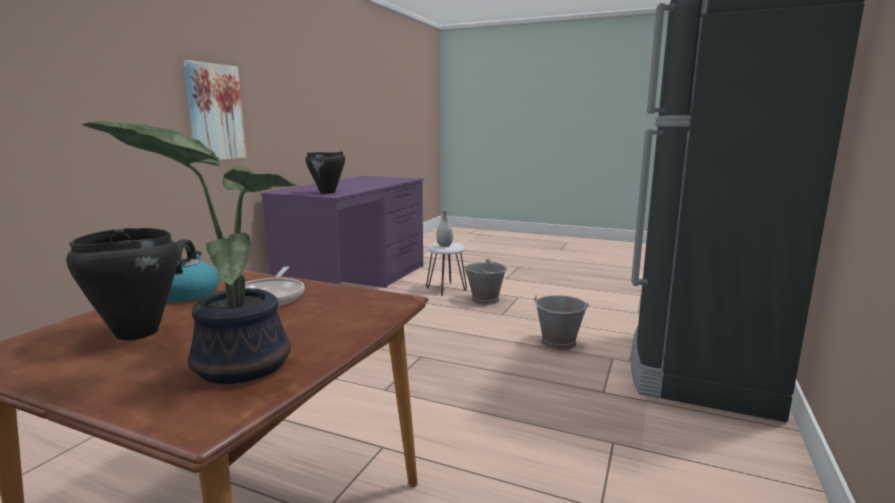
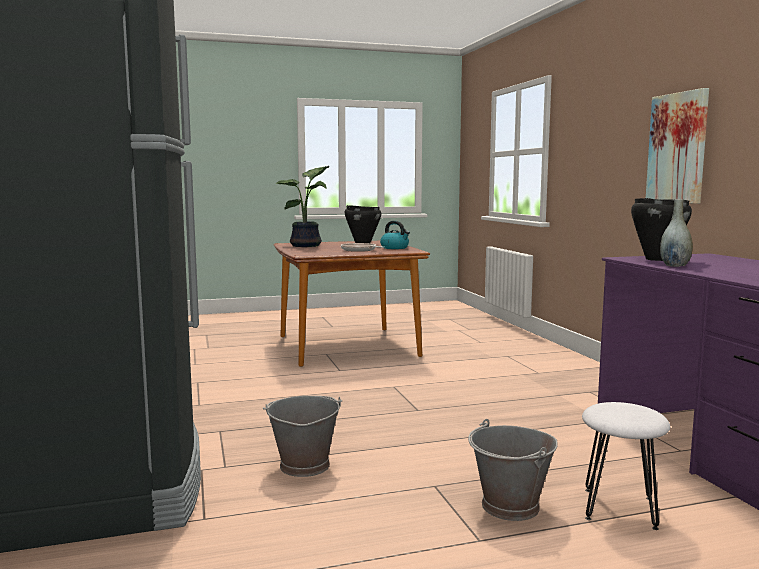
camera: 140 degrees right, 5 degrees down
(444, 246) = (612, 406): grey vase -> grey vase (674, 266)

